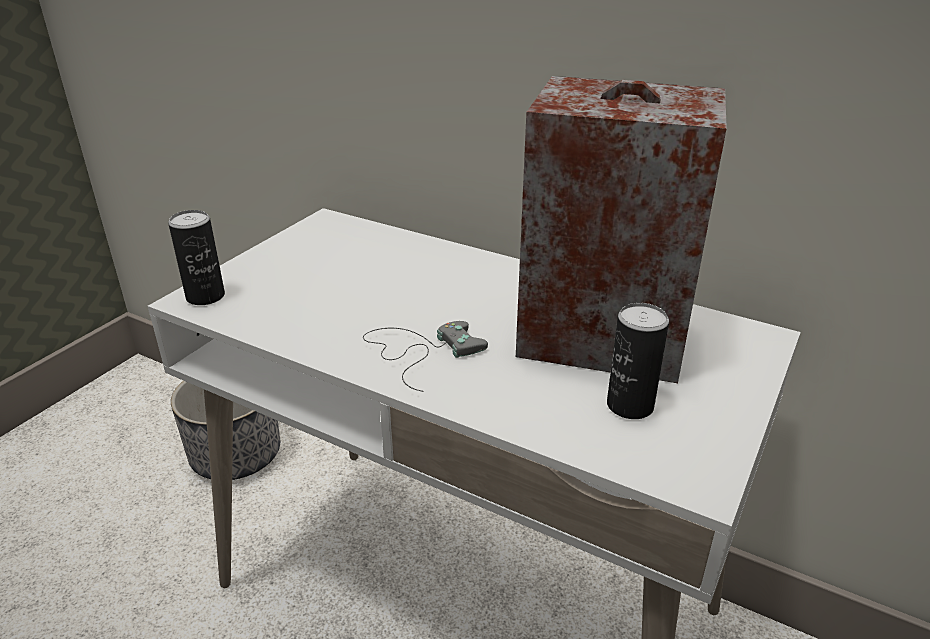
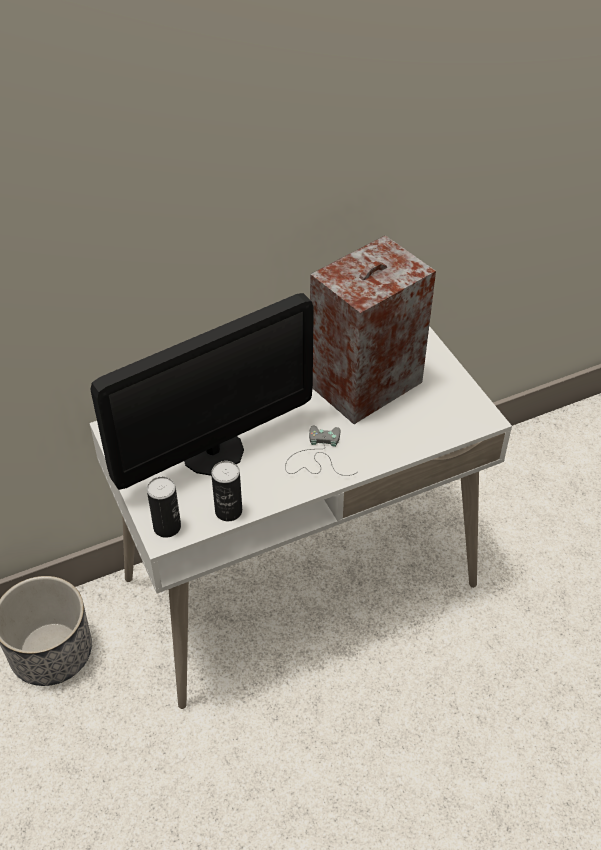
camera: 55 degrees left, 15 degrees up
(350, 281) = (213, 452): none -> monitor
(630, 405) = (423, 408): can -> can (228, 511)

